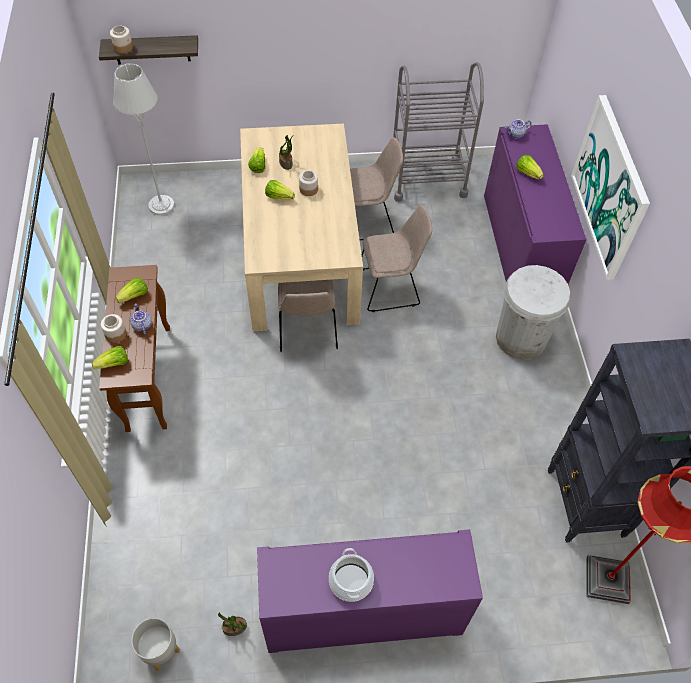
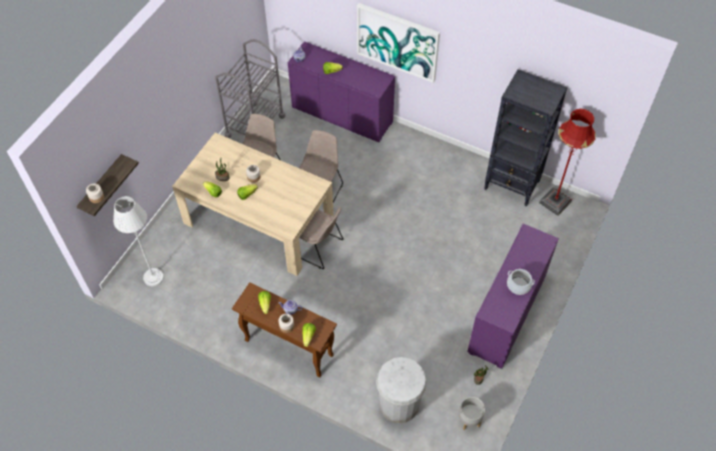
camera: 55 degrees left, 0 degrees up
(521, 338) = (400, 151): white trash can -> white trash can (399, 404)

